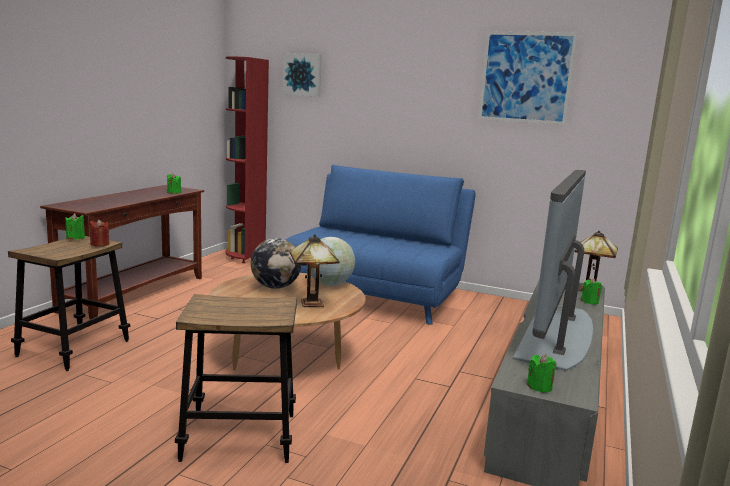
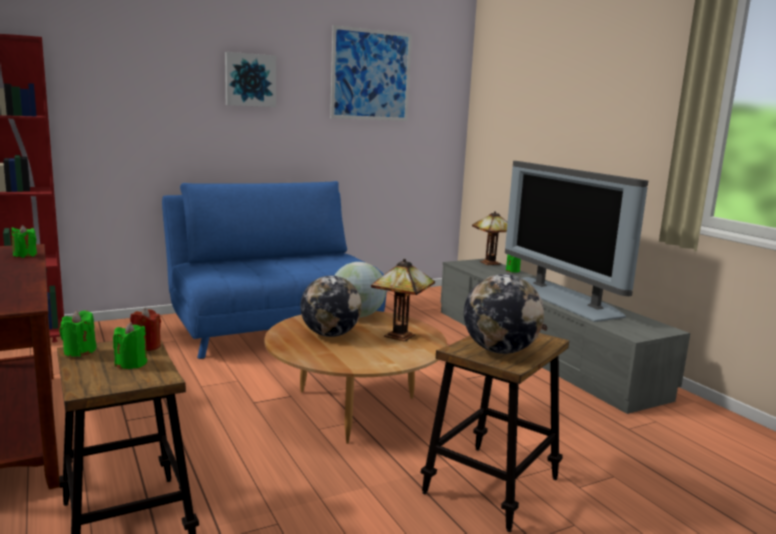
camera: 50 degrees left, 0 degrees up
(224, 309) = (499, 350): none -> globe
(302, 74) = (100, 64): picture -> picture (250, 80)
(539, 387) = (646, 332): green candle -> green candle (131, 364)

